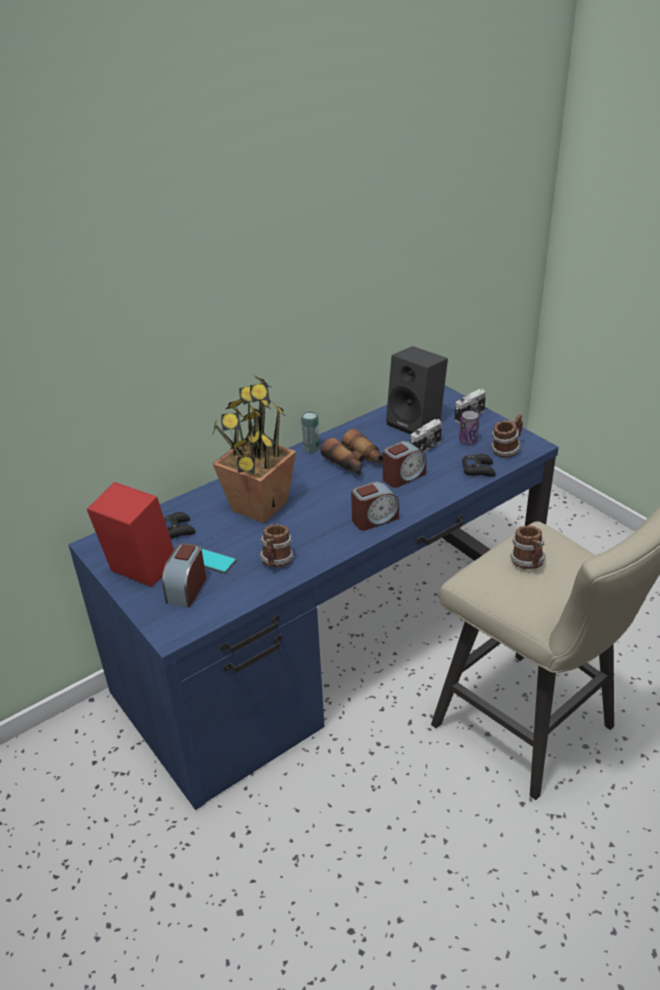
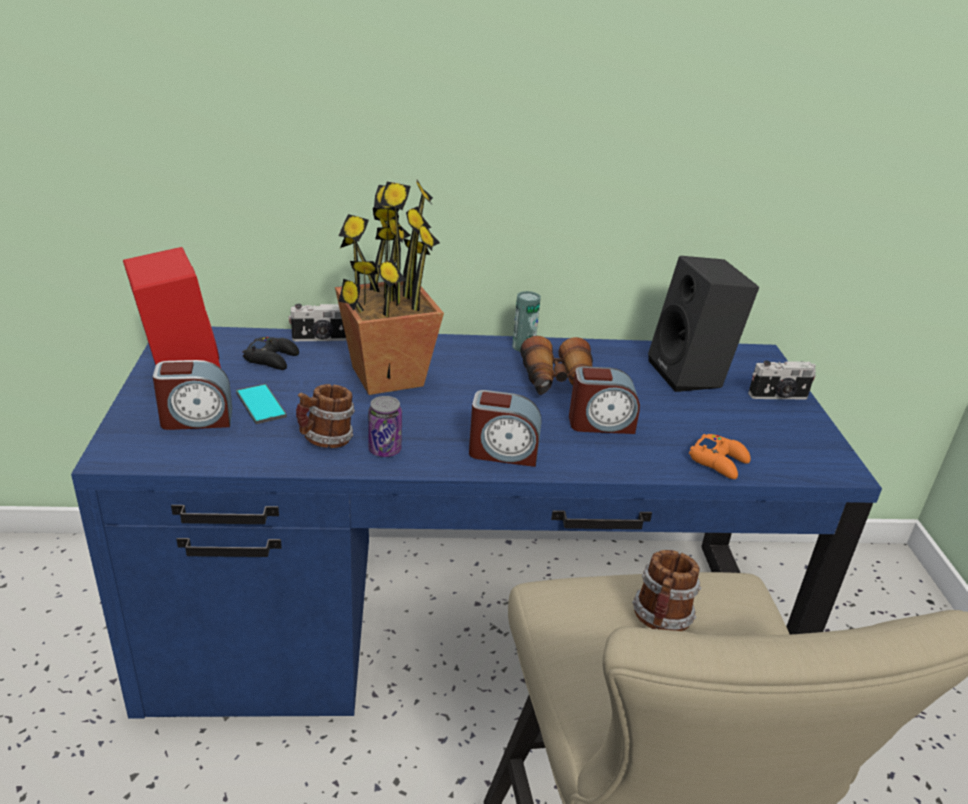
camera: 30 degrees right, 5 degrees down
(186, 589) = (196, 419): alarm clock -> alarm clock turned 150 degrees counterclockwise
(426, 447) = (672, 406): camera -> camera (321, 339)
(468, 441) = (741, 423): can -> can (385, 450)
(479, 469) = (719, 461): black game controller -> orange game controller
(506, 450) = (788, 457): mug -> none

